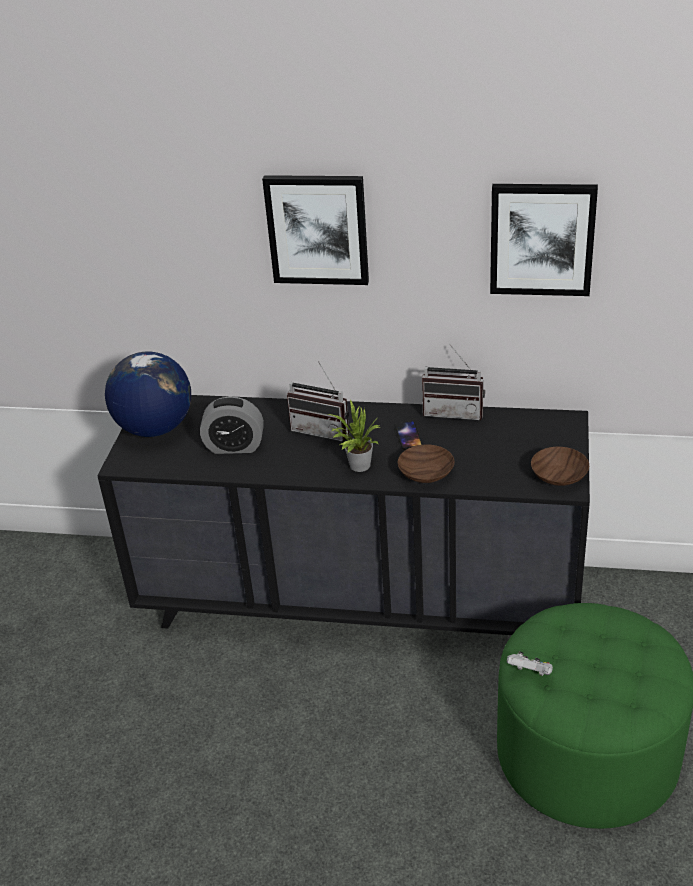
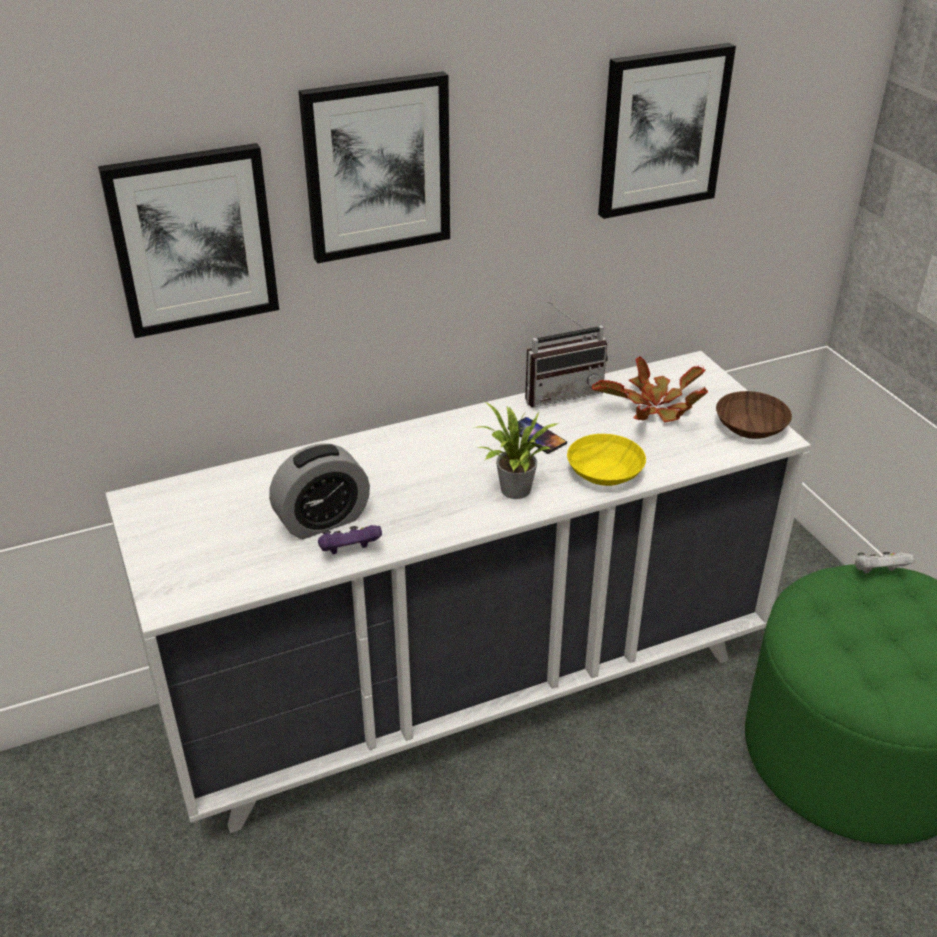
camera: 35 degrees left, 0 degrees up
(154, 428) = (176, 534): globe -> none
(198, 253) = (193, 240): none -> picture
(232, 469) = (349, 551): none -> purple game controller
(323, 430) = (423, 461): radio -> none
(360, 602) = (470, 686): black dresser -> white dresser
(427, 473) = (606, 471): brown bowl -> yellow bowl
(505, 441) = (653, 408): none -> potted plant
(530, 673) = (847, 676): white game controller -> white game controller (878, 573)

